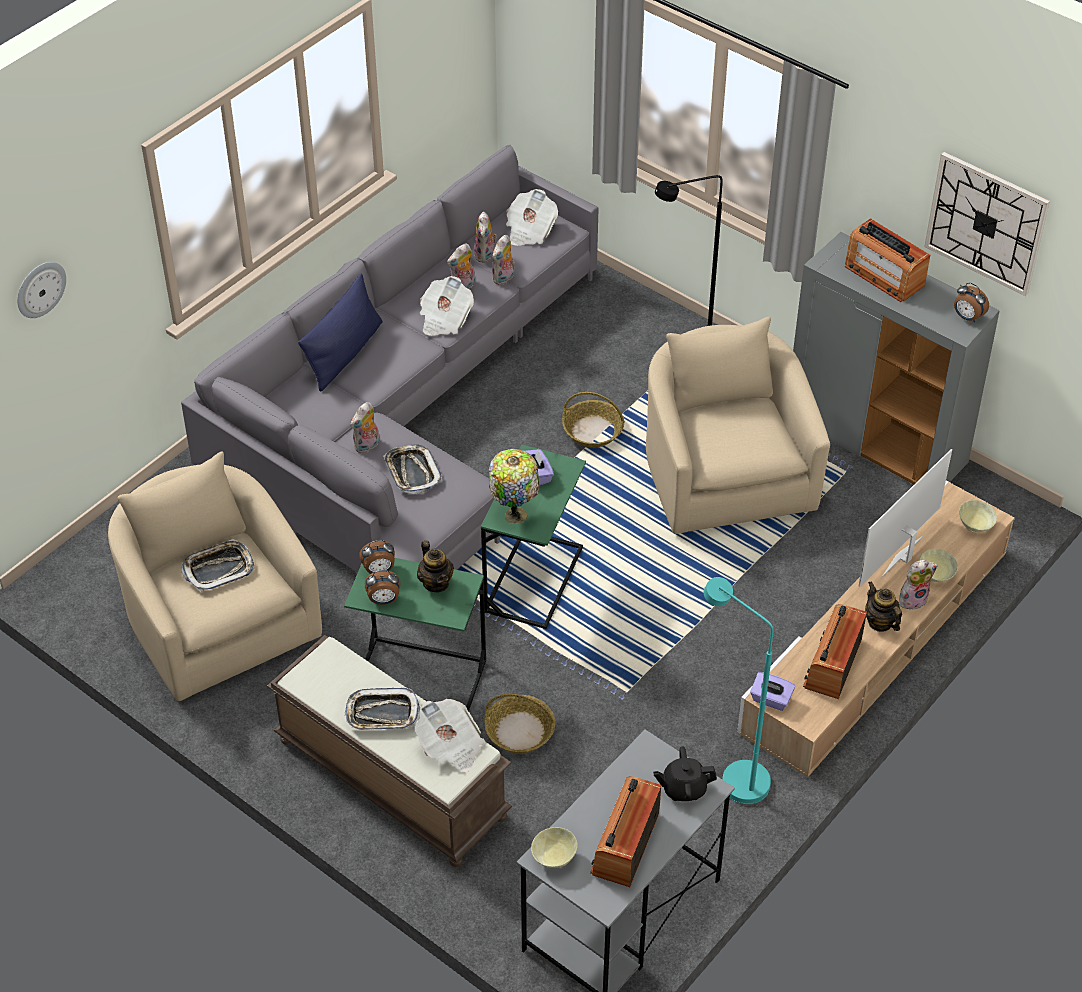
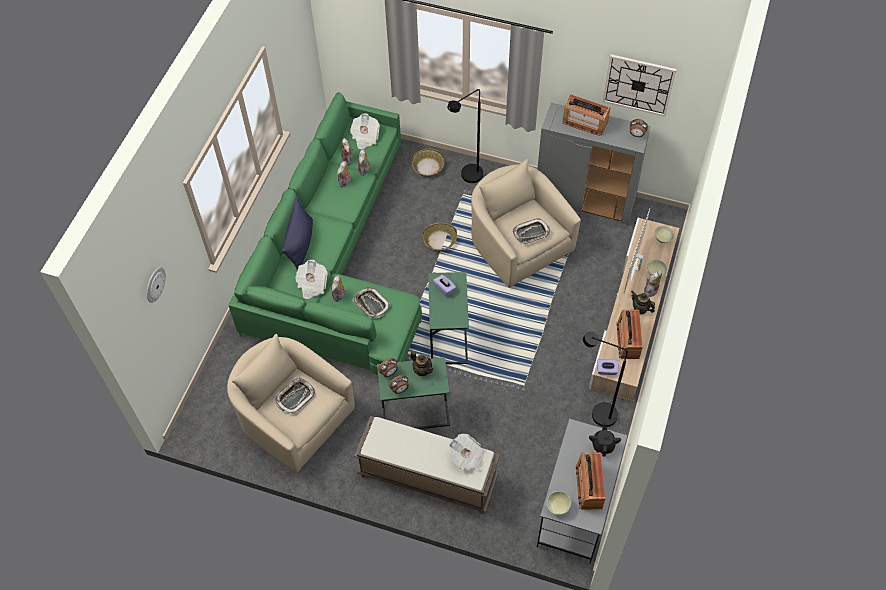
camera: 20 degrees left, 10 degrees up
(382, 714) = (424, 451): tray -> tray (531, 233)
(403, 415) = (335, 263): grey sofa -> green sofa
(444, 319) = (344, 206): newspaper -> newspaper (312, 285)
(514, 514) = (444, 315): table lamp -> none
(519, 731) = (480, 426): basket -> basket (427, 167)
(683, 788) = (603, 445): black teapot -> black teapot turned 120 degrees clockwise
(733, 777) = (597, 413): turquoise floor lamp -> black floor lamp

